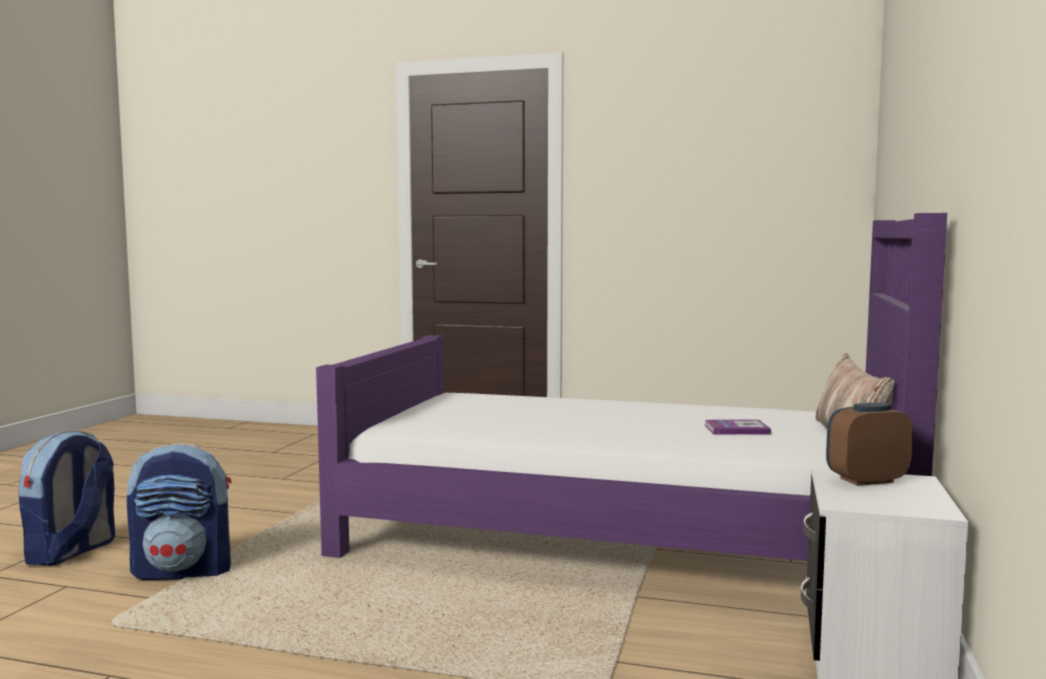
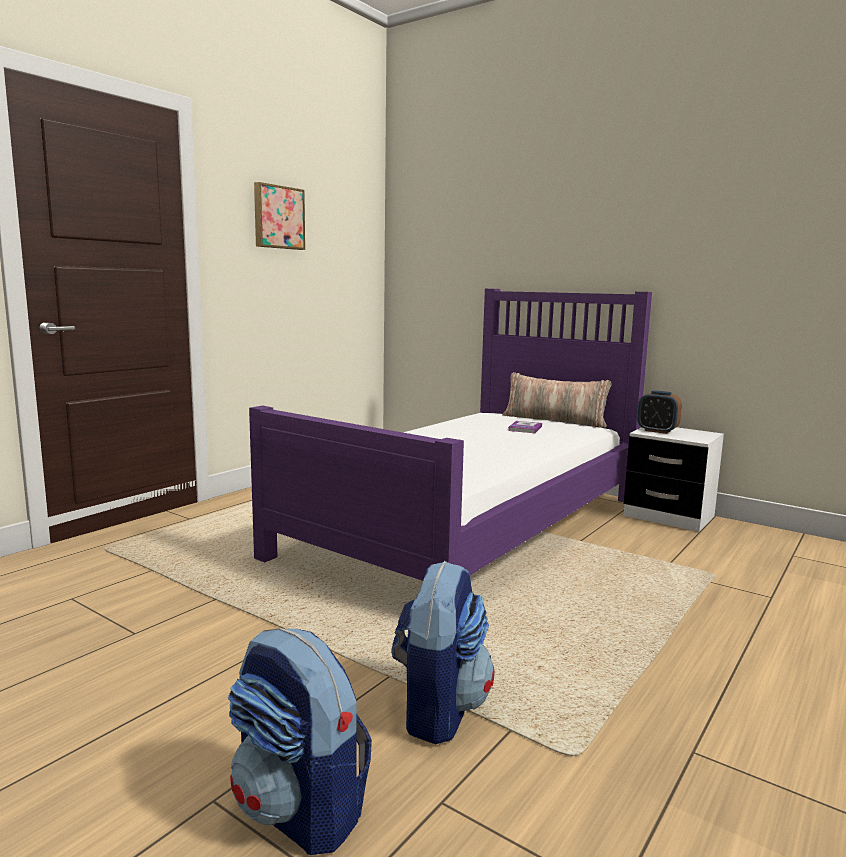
camera: 70 degrees left, 5 degrees up
(668, 150) = (278, 217): none -> picture
(866, 480) = (657, 431): alarm clock -> alarm clock turned 60 degrees counterclockwise

